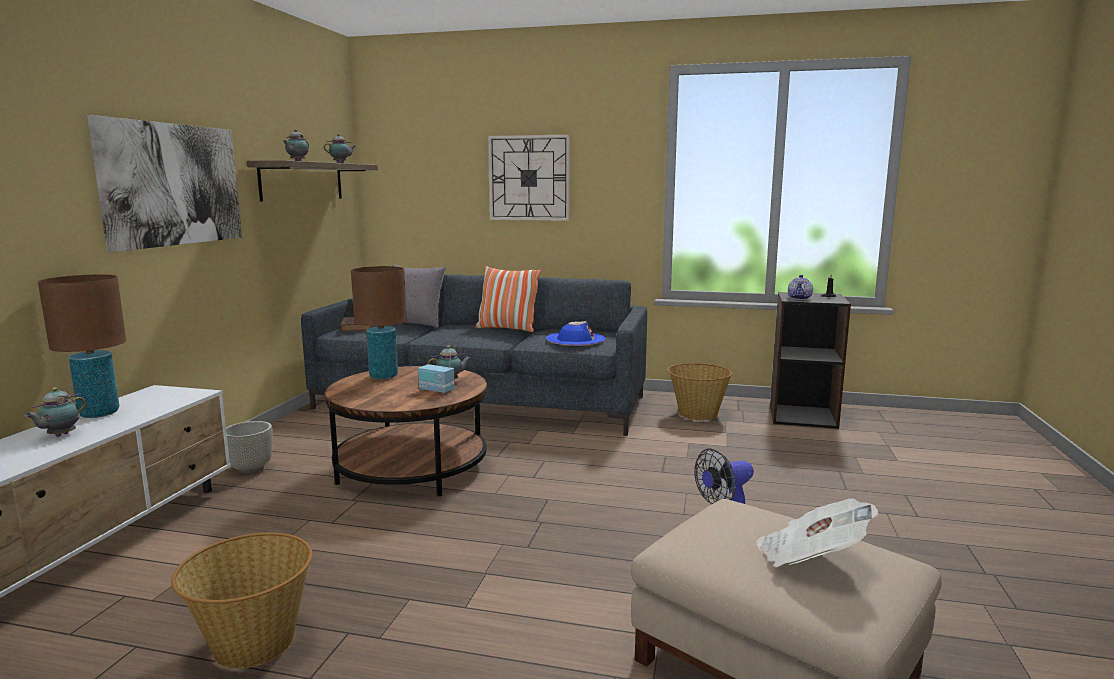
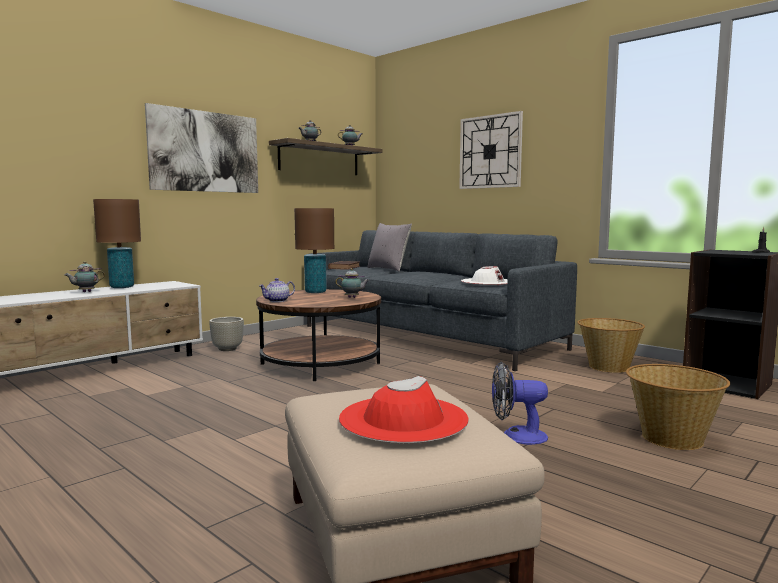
camera: 30 degrees right, 5 degrees down
(253, 644) = (99, 426): basket -> basket (671, 439)
(436, 390) = (332, 300): radio -> none
(507, 329) = (448, 275): pillow -> none
(575, 339) = (487, 282): blue hat -> white hat
(800, 298) = (718, 252): teapot -> teapot (277, 301)
(810, 558) = (403, 419): newspaper -> red hat

